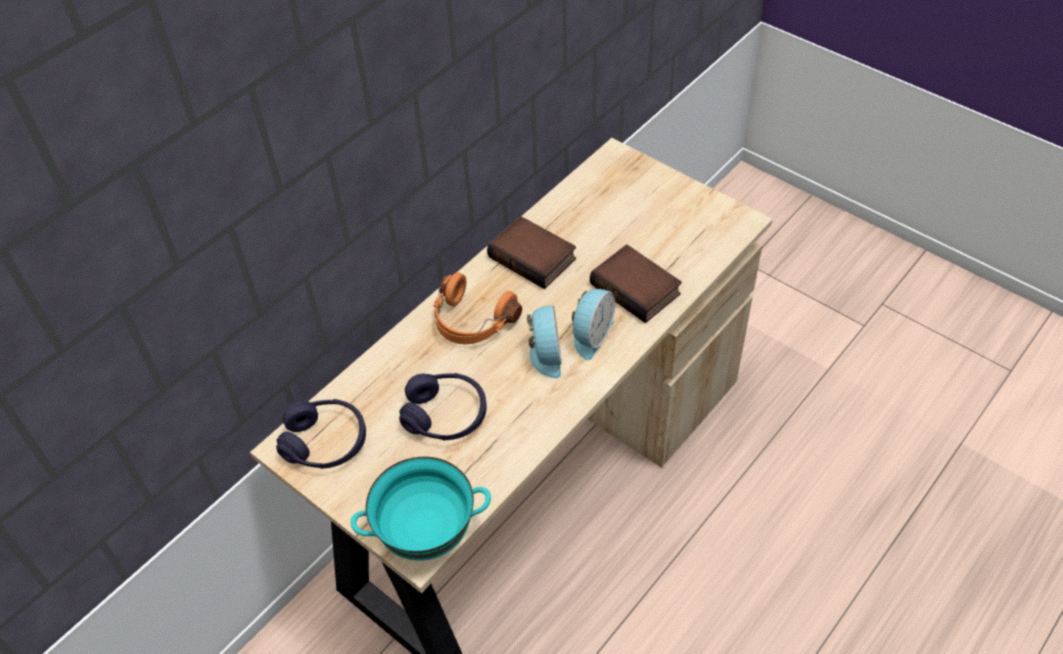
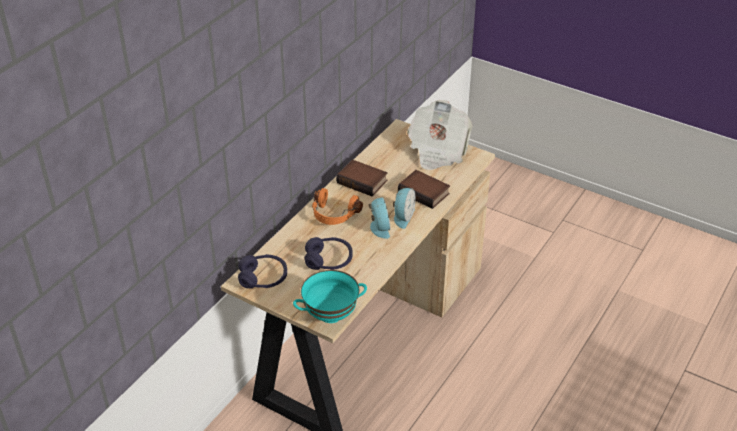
camera: 10 degrees left, 10 degrees down
(673, 205) = (438, 150): none -> newspaper

